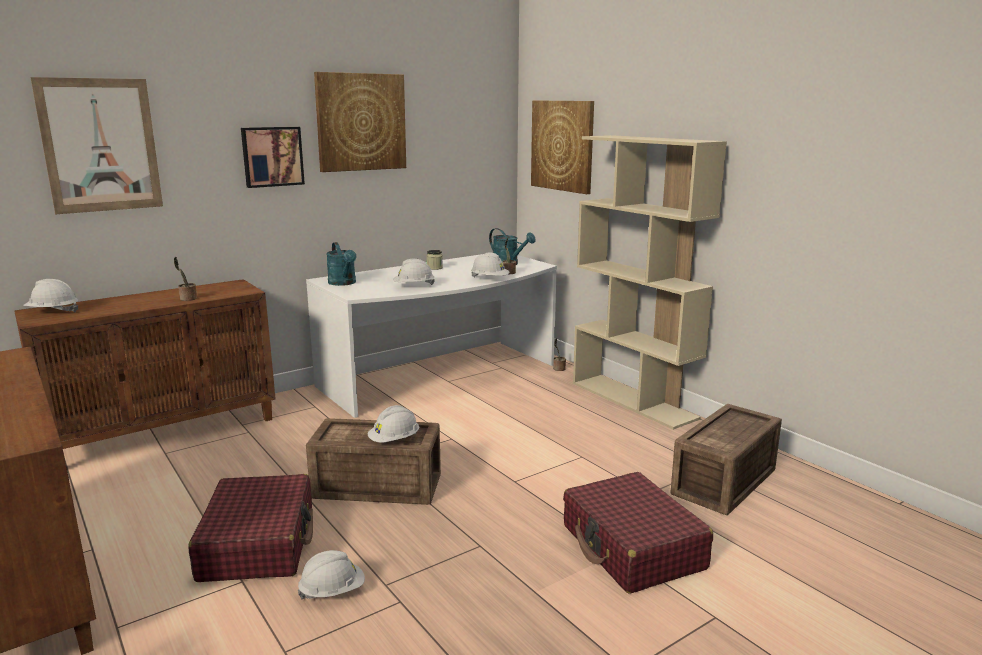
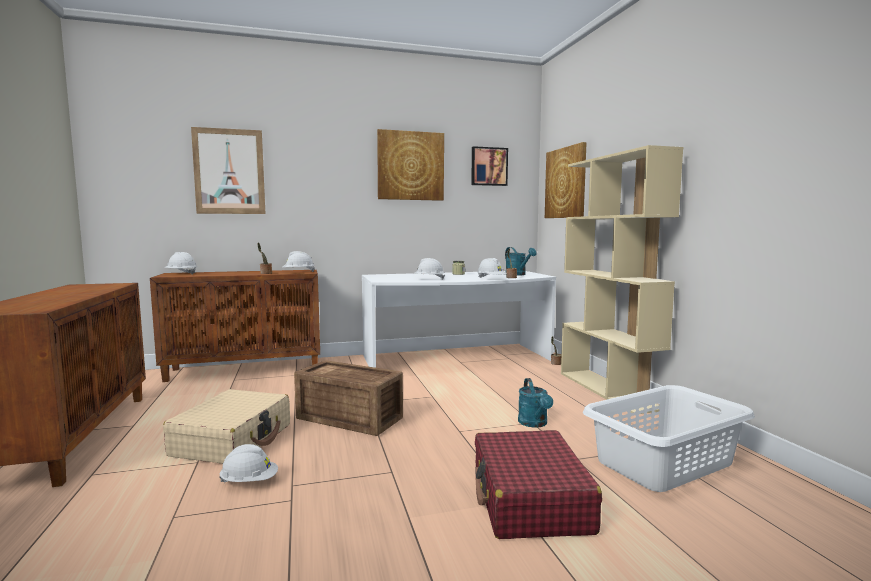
camera: 20 degrees right, 10 degrees down
(258, 543) = (233, 440): red suitcase -> beige suitcase
(272, 156) = (343, 186): picture -> picture (488, 166)
(344, 283) = (382, 276): turquoise watering can -> turquoise watering can (534, 424)
(394, 441) = (358, 378): white hard hat -> white hard hat (298, 272)
(726, 482) = (666, 462): crate -> white laundry basket

